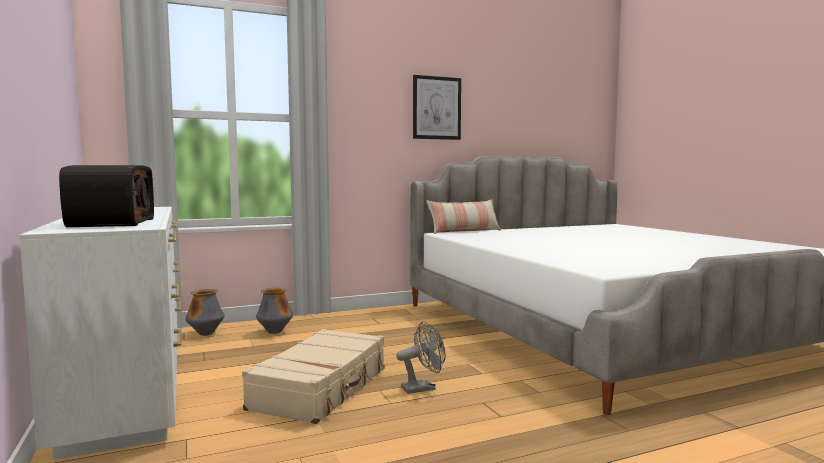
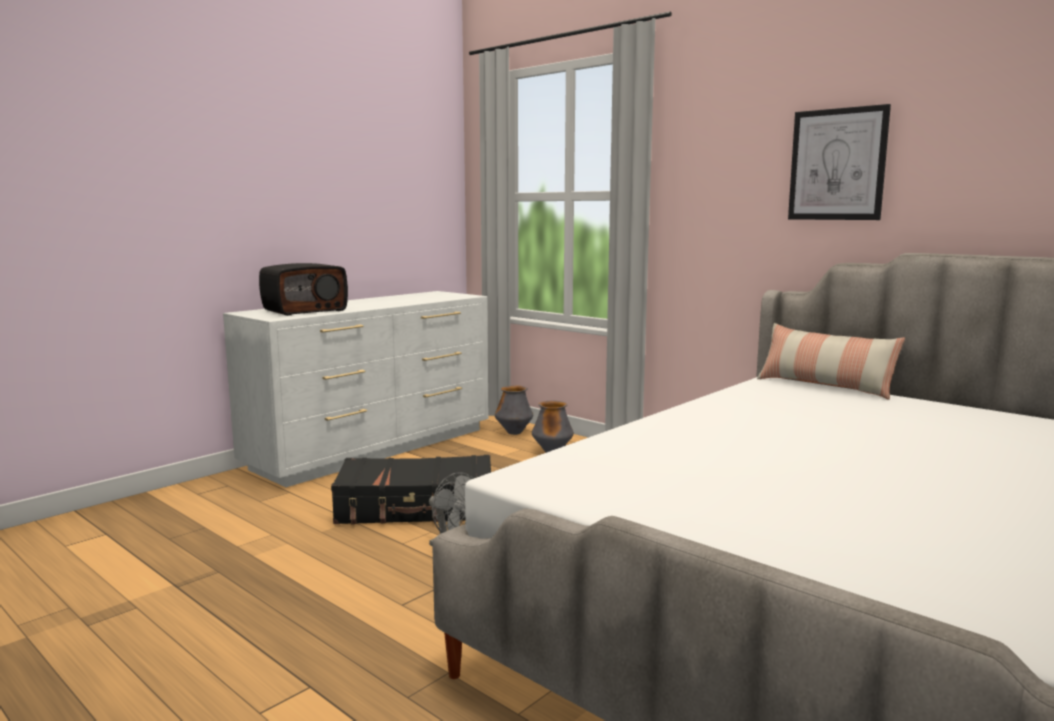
camera: 65 degrees right, 5 degrees up
(322, 388) = (416, 507): beige suitcase -> black suitcase

